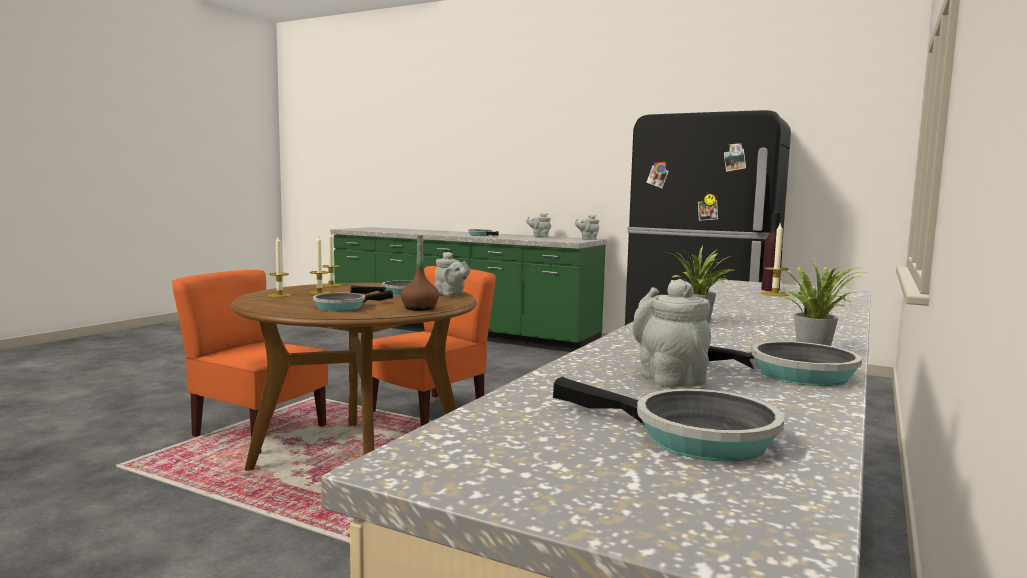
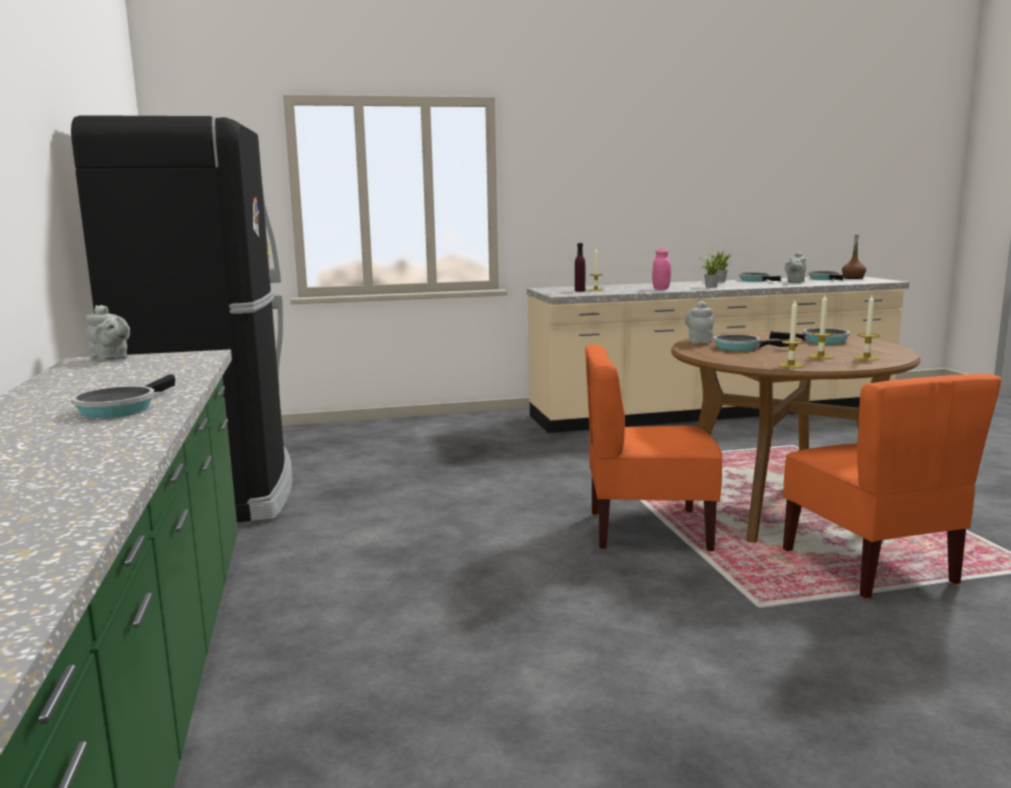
camera: 130 degrees left, 5 degrees up
(419, 308) = (762, 334): brown bottle -> brown bottle (853, 278)
(539, 236) = (62, 384): grey teapot -> none
(721, 305) = (661, 289): none -> pink jar

